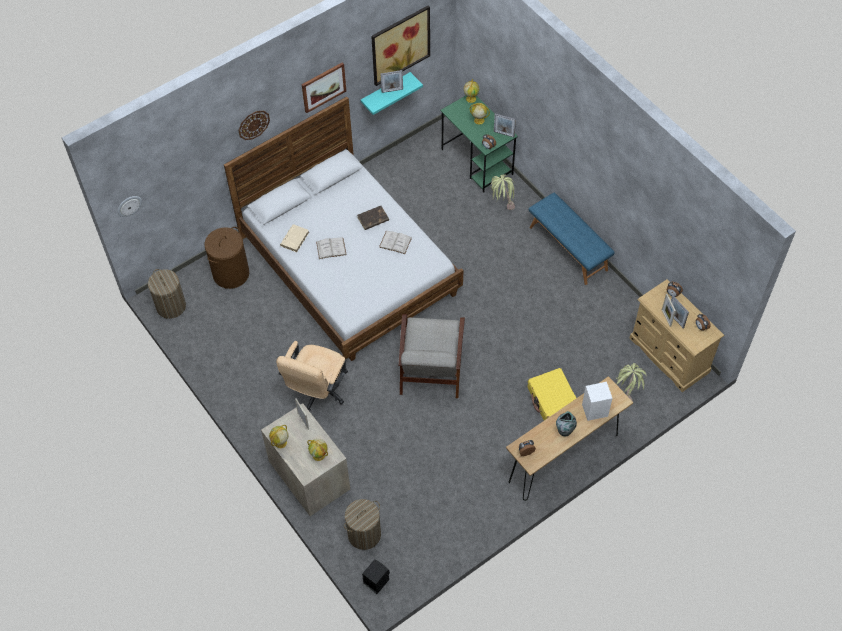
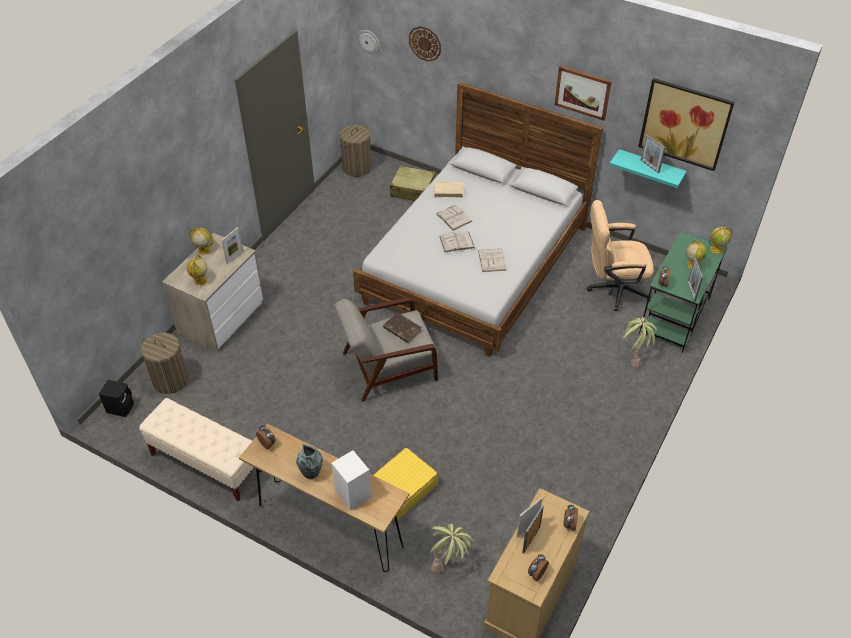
camera: 65 degrees right, 10 degrees down
(231, 273) = (413, 190): brown laundry basket -> beige suitcase
(253, 124) = (500, 66): wall clock -> wall clock (425, 43)
(317, 392) = (315, 291): beige office chair -> beige office chair (613, 289)
(362, 257) = (456, 242): none -> white book
(373, 219) = (509, 235): brown book -> brown book (401, 329)
(467, 528) = (206, 463): none -> beige bench
(568, 248) = (619, 437): blue bench -> none

